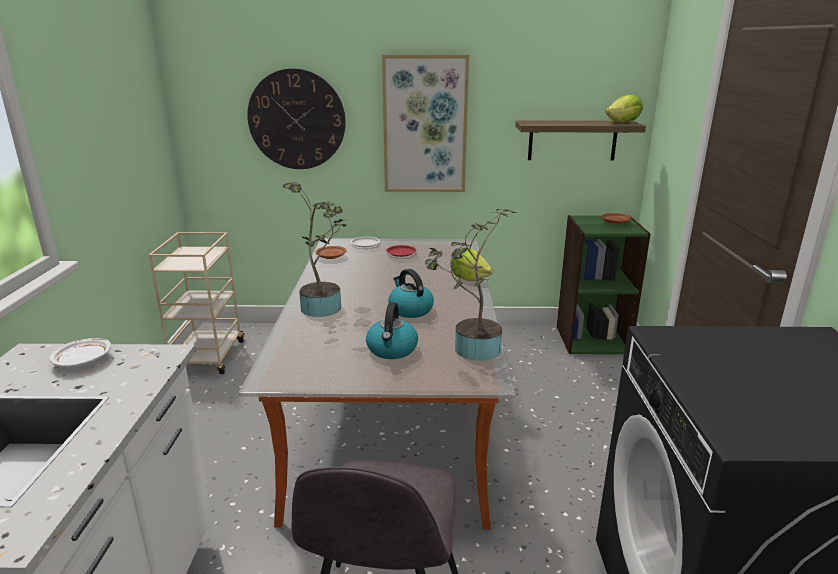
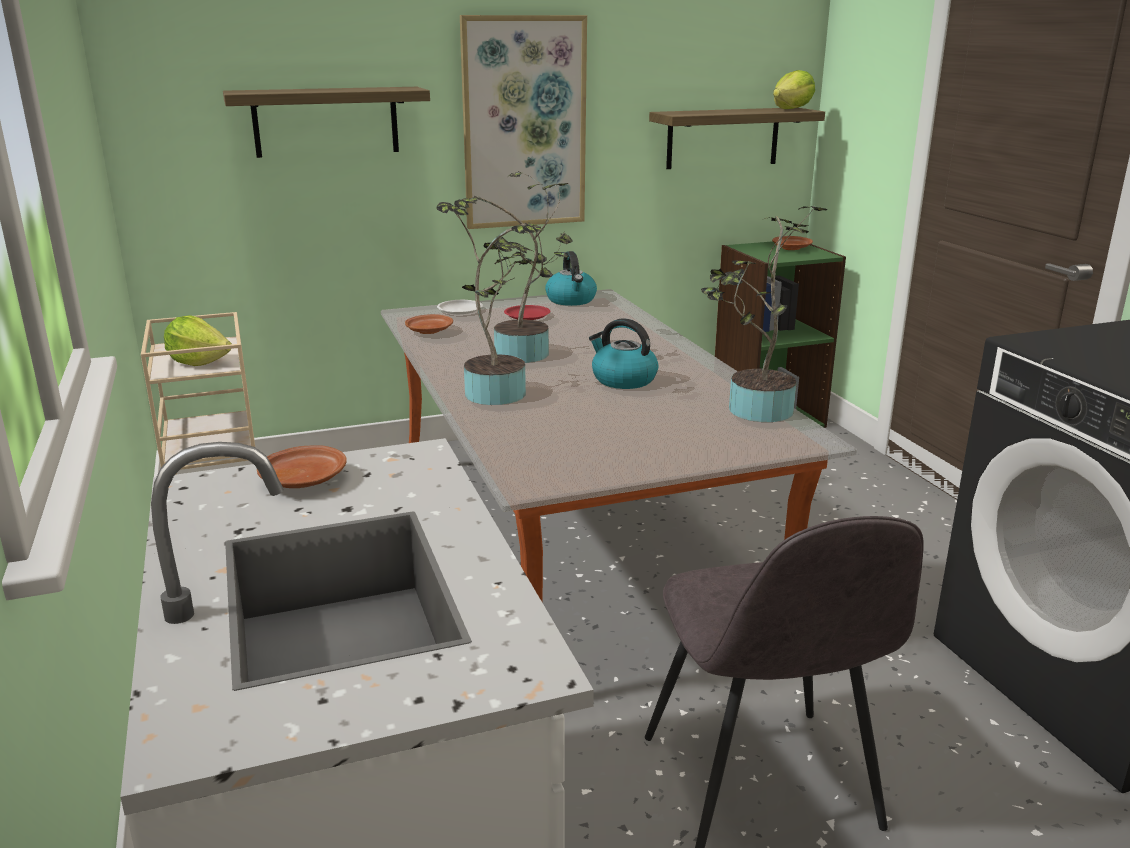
camera: 20 degrees left, 0 degrees up
(83, 361) = (304, 480): white plate -> brown plate
(297, 120) = (326, 121): wall clock -> shelf
(369, 282) = (527, 355): none -> potted plant
(392, 350) = (654, 426): kettle -> kettle (571, 300)
(469, 278) = (657, 335): lettuce -> lettuce (199, 362)

